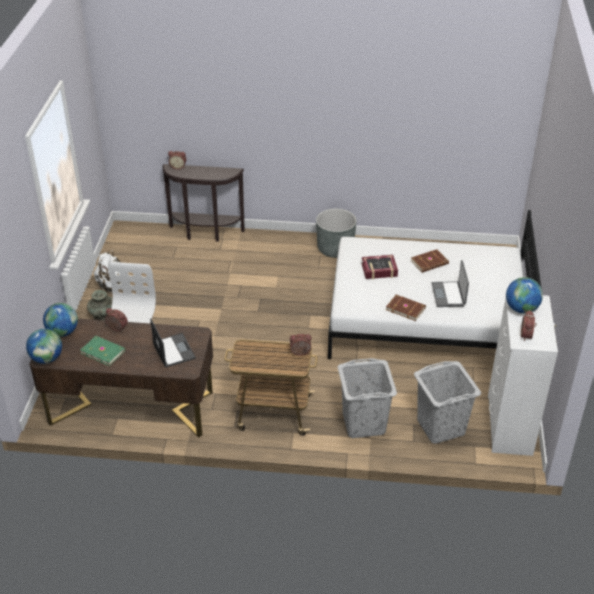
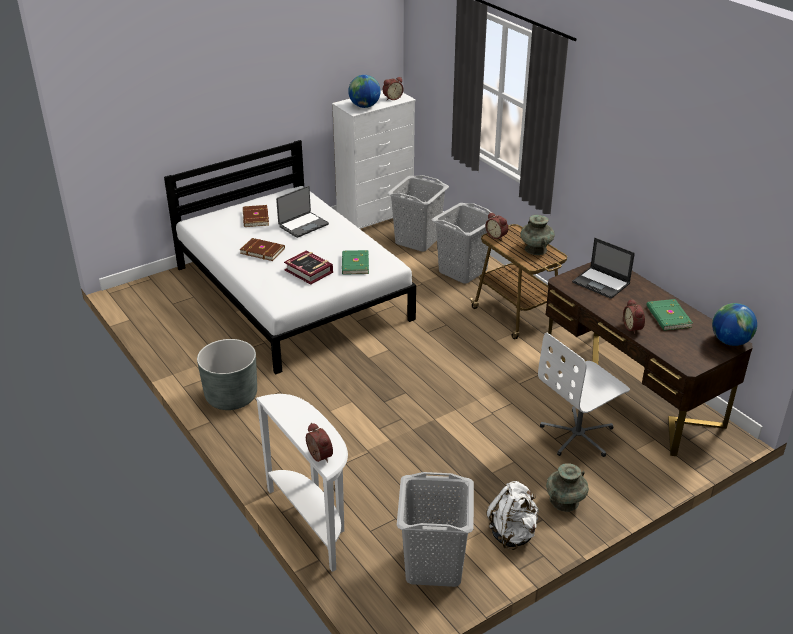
camera: 130 degrees left, 5 degrees down
(63, 332) = (692, 355): globe -> none
(131, 253) = (434, 565): none -> grey laundry basket
(173, 350) = (601, 283): laptop -> laptop turned 75 degrees counterclockwise
(205, 234) = (313, 522): brown console table -> white console table
(260, 361) = (535, 249): none -> turquoise vase
(365, 293) = (354, 264): none -> green book
(405, 308) = (349, 238): brown book -> brown book (255, 218)

